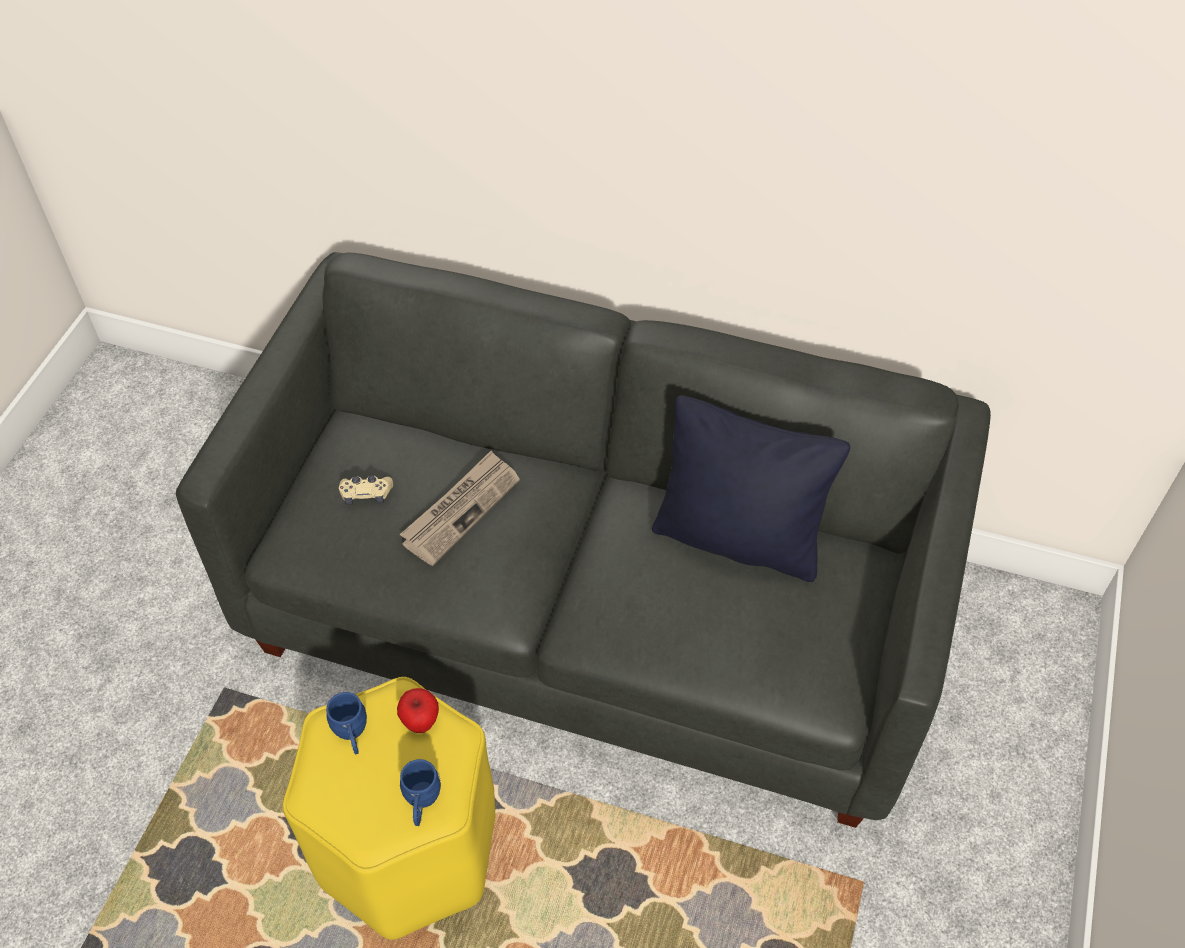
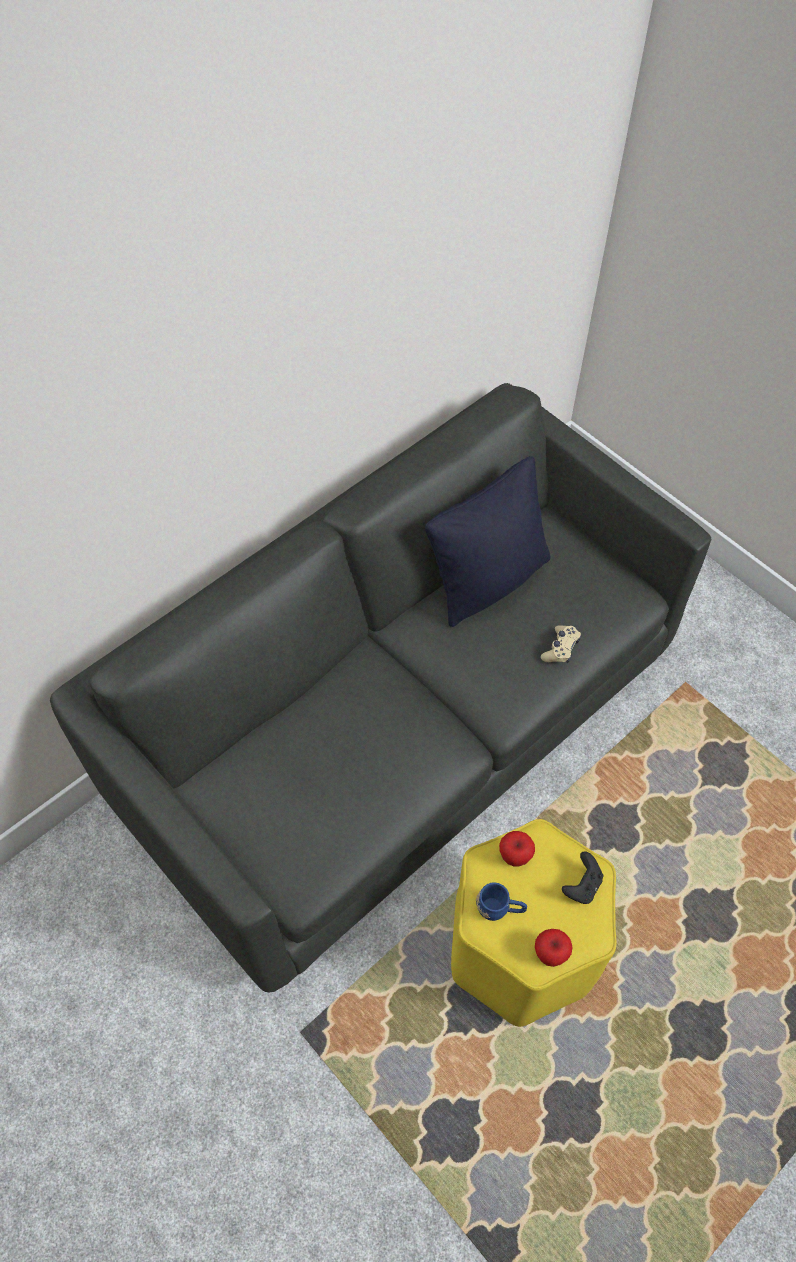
camera: 60 degrees left, 5 degrees up
(326, 805) = (550, 954): none -> apple
(366, 494) = (291, 799): beige game controller -> beige game controller (560, 648)
(421, 803) = (582, 885): blue mug -> black game controller
(461, 509) = (354, 737): newspaper -> none

